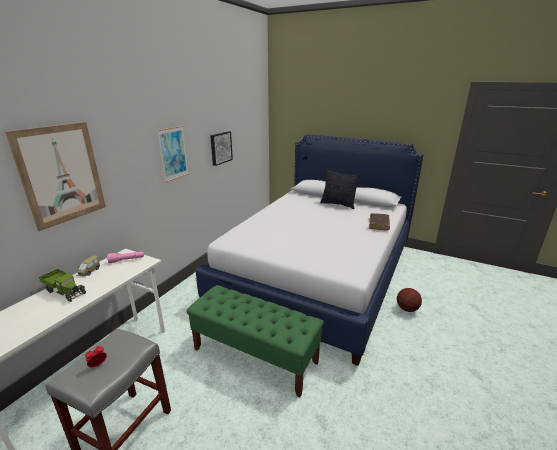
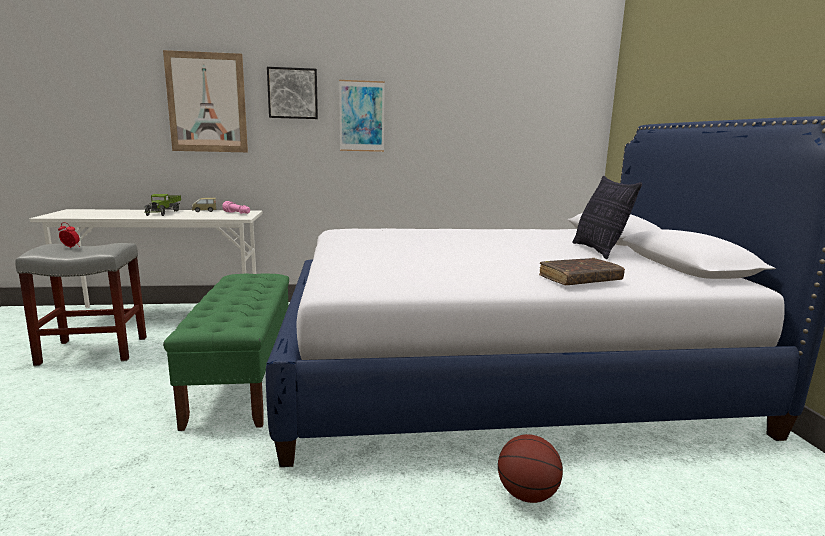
camera: 55 degrees right, 10 degrees down
(220, 148) = (462, 130): picture -> picture (293, 93)

